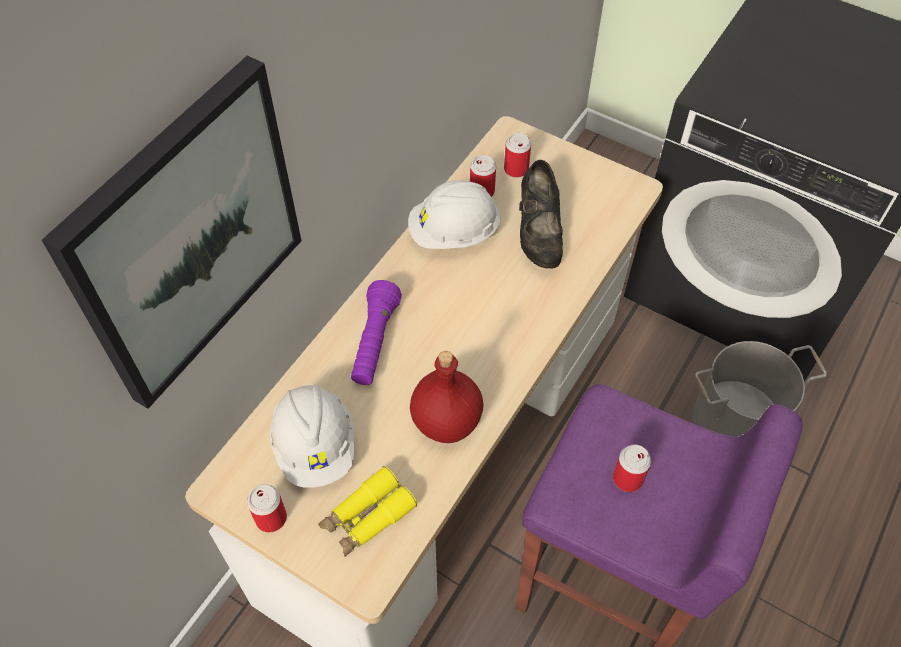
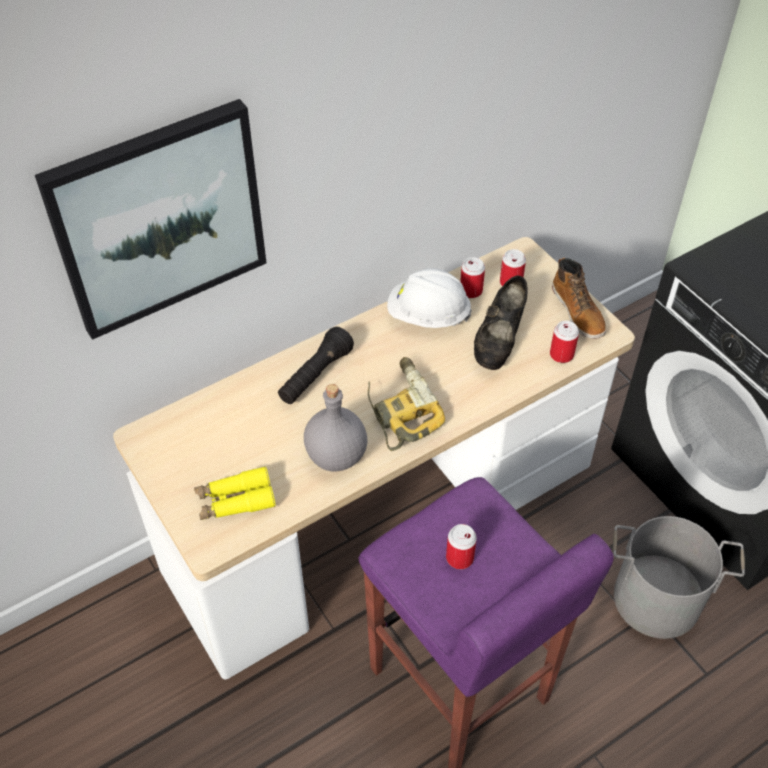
camera: 25 degrees right, 5 degrees down
(271, 518) = (165, 472): can -> can (561, 354)
(315, 446) = (226, 435): white hard hat -> none
(375, 342) = (315, 376): purple flashlight -> black flashlight
(445, 420) = (336, 455): red bottle -> grey bottle
(483, 344) = (400, 409): none -> power drill
(596, 176) = (578, 312): none -> boot

